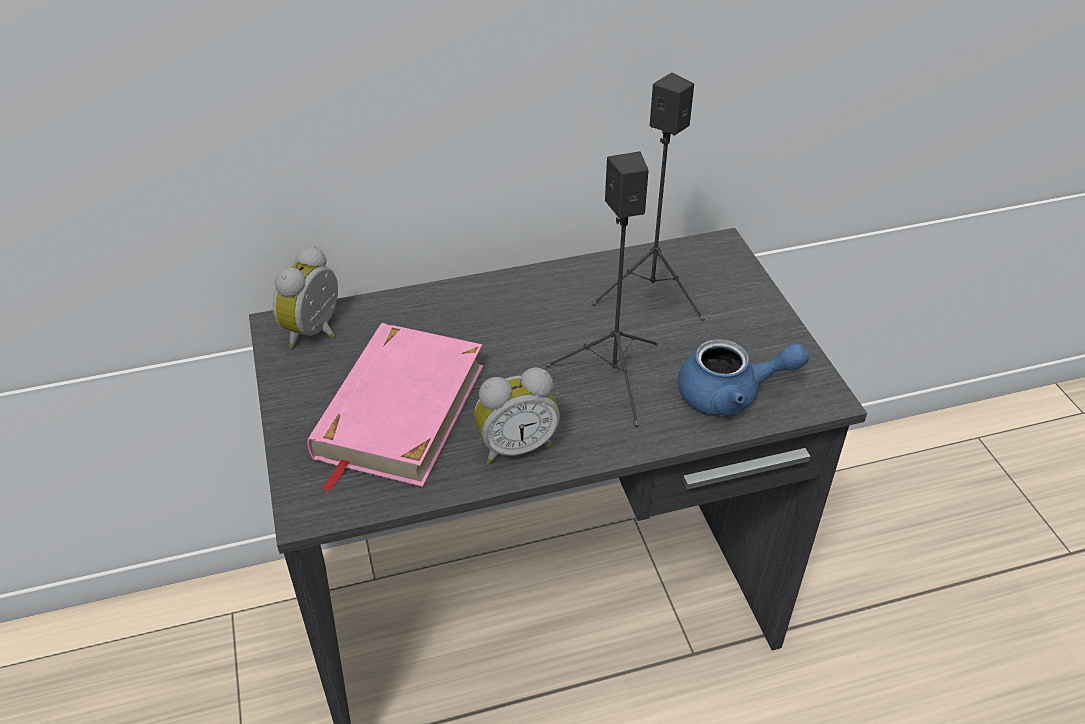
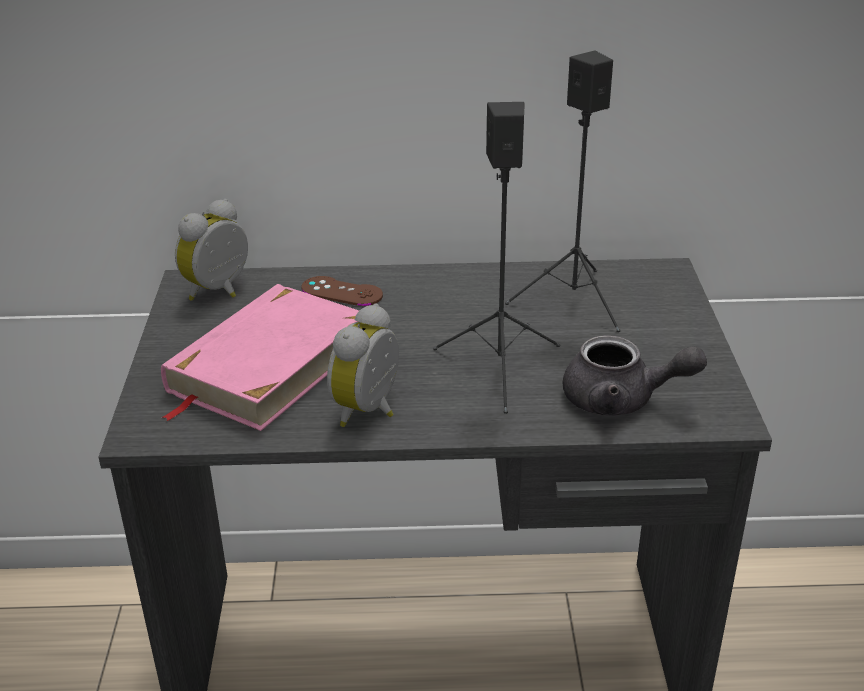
camera: 15 degrees right, 10 degrees down
(435, 314) = (342, 292): none -> brown game controller
(516, 446) = (371, 411): alarm clock -> alarm clock turned 120 degrees clockwise
(731, 394) = (621, 400): blue teapot -> grey teapot

